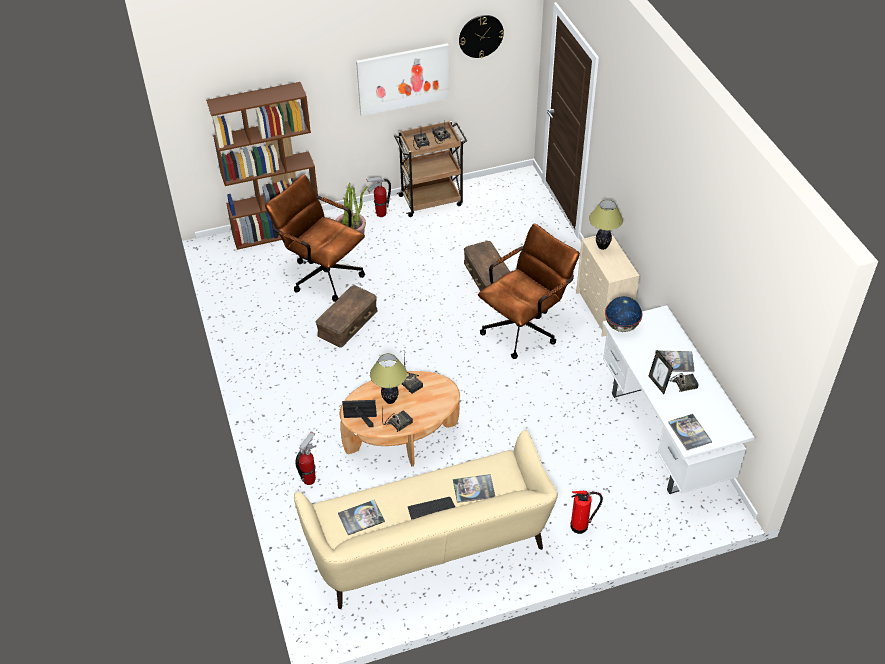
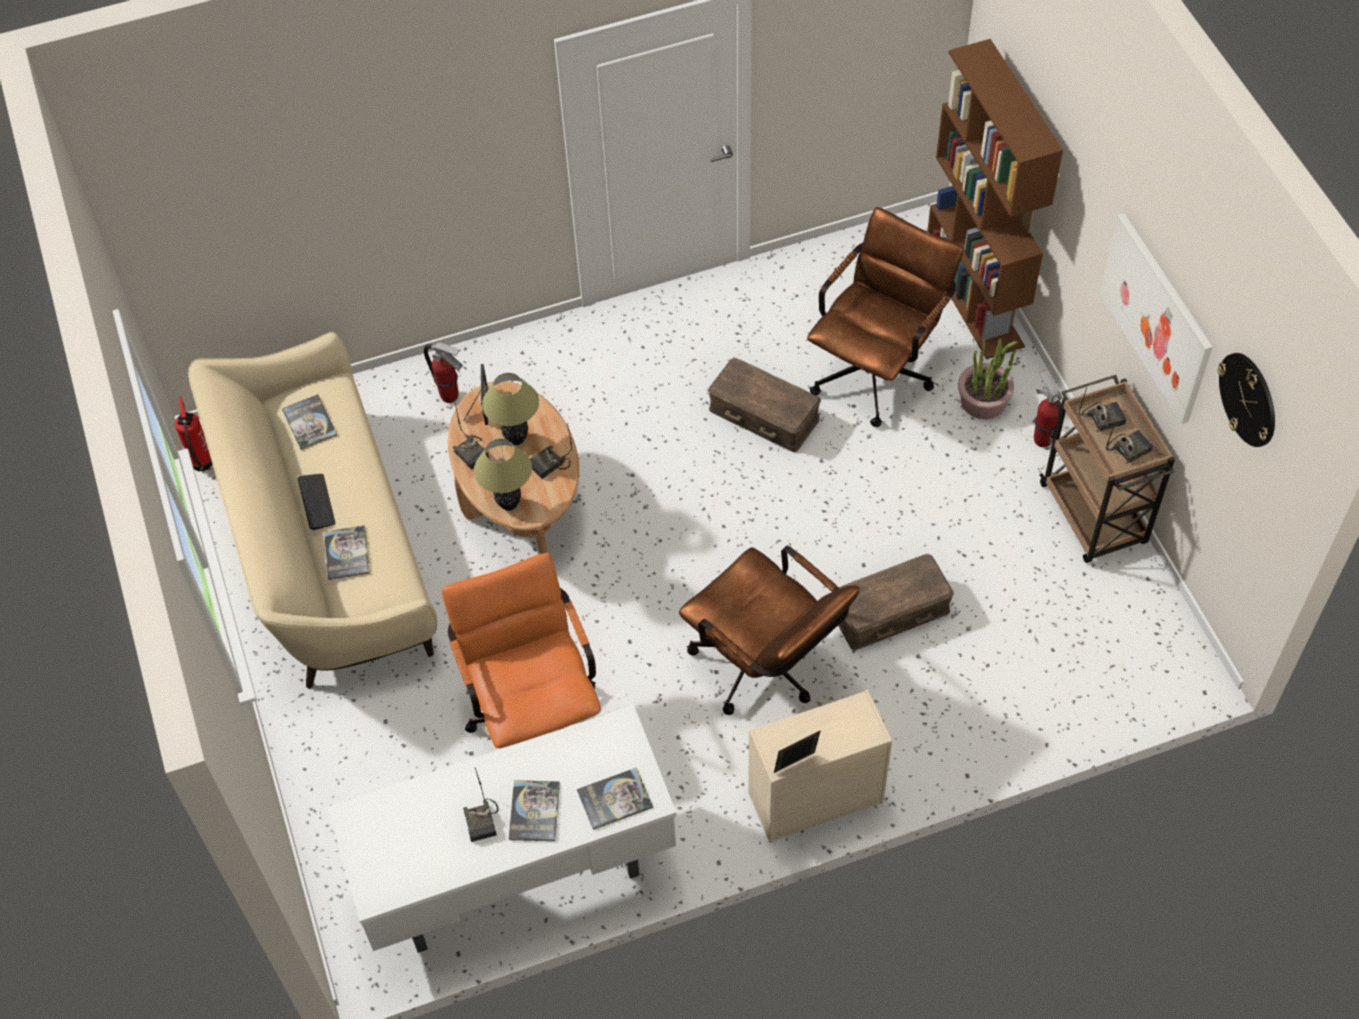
camera: 90 degrees right, 10 degrees up
(557, 429) = (534, 714): none -> orange office chair
(581, 526) = (343, 742): fire extinguisher -> fire extinguisher (202, 463)
(602, 246) = (847, 723): table lamp -> table lamp (509, 504)
(621, 326) = (620, 733): globe -> none
(658, 384) = (483, 780): picture frame -> picture frame (796, 766)
(689, 432) = (376, 820): book -> book (614, 799)

